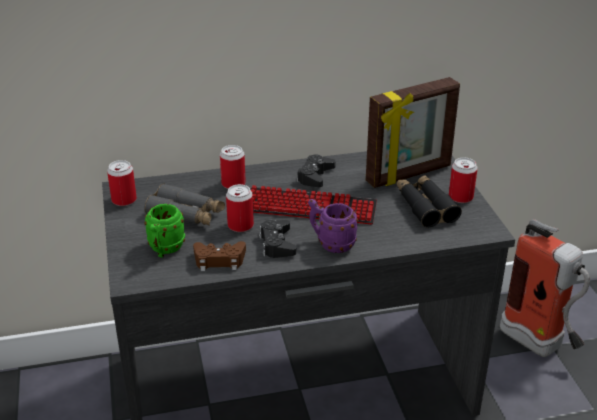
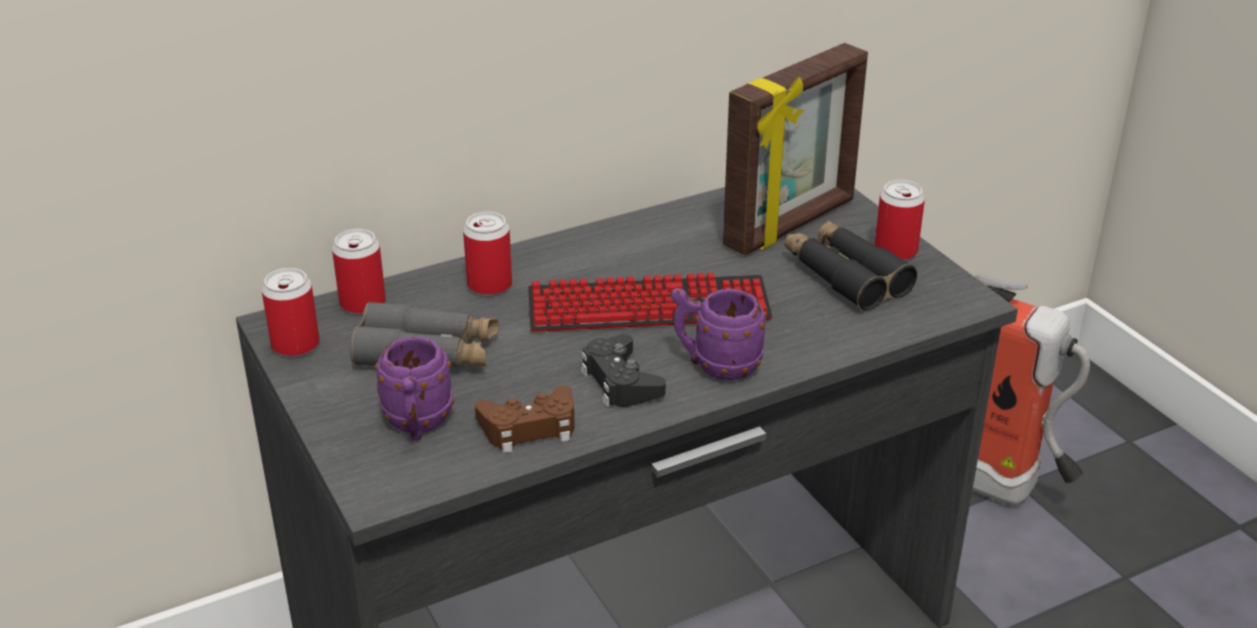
camera: 15 degrees left, 0 degrees up
(164, 250) = (417, 425): green mug -> purple mug
(240, 225) = (538, 358): can -> can (362, 303)
(315, 176) = (631, 250): black game controller -> none

